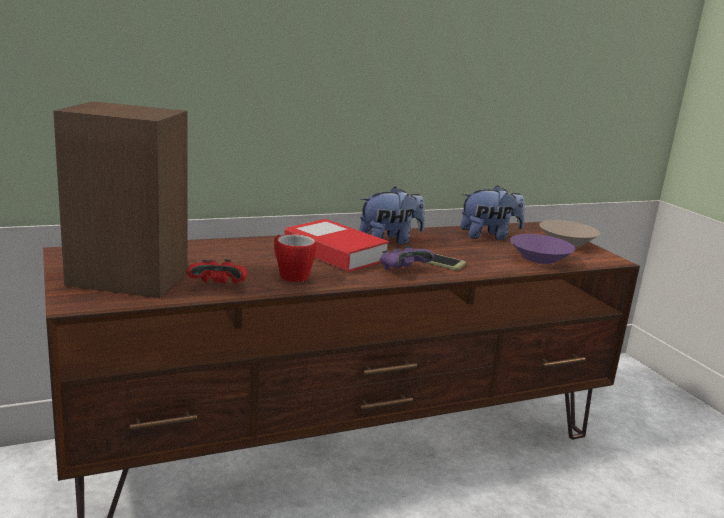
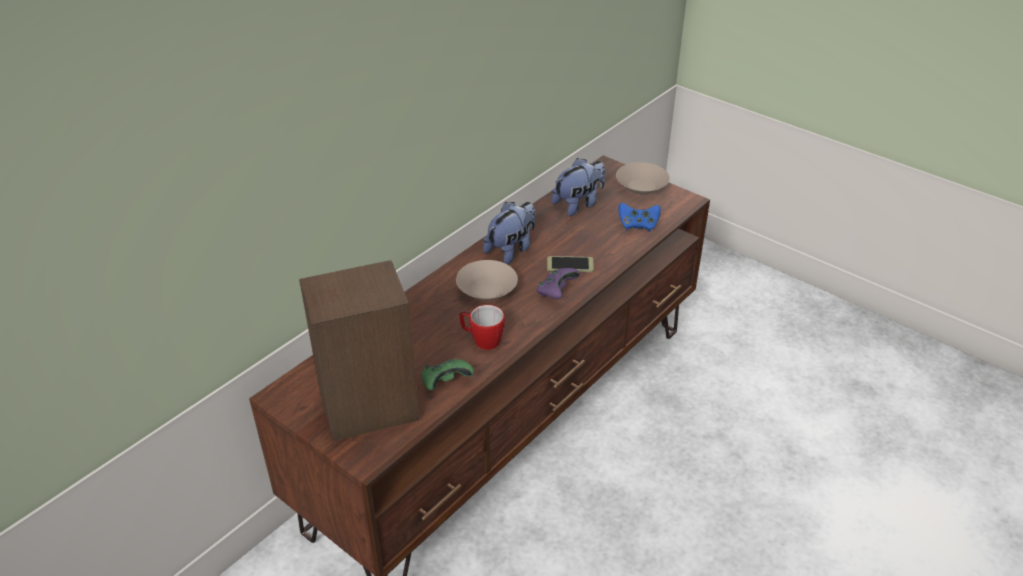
camera: 25 degrees left, 20 degrees up
(219, 286) = (446, 382): red game controller -> green game controller
(335, 253) = (486, 291): book -> beige bowl
(539, 259) = (638, 225): purple bowl -> blue game controller

